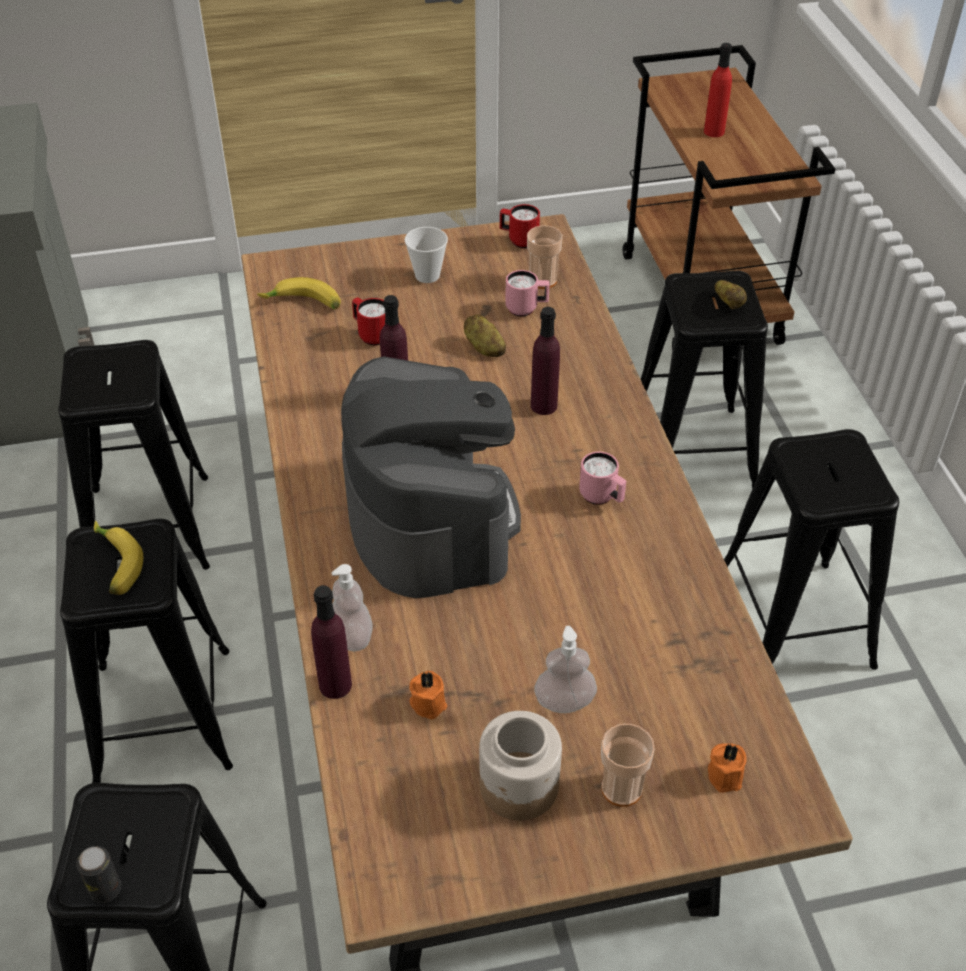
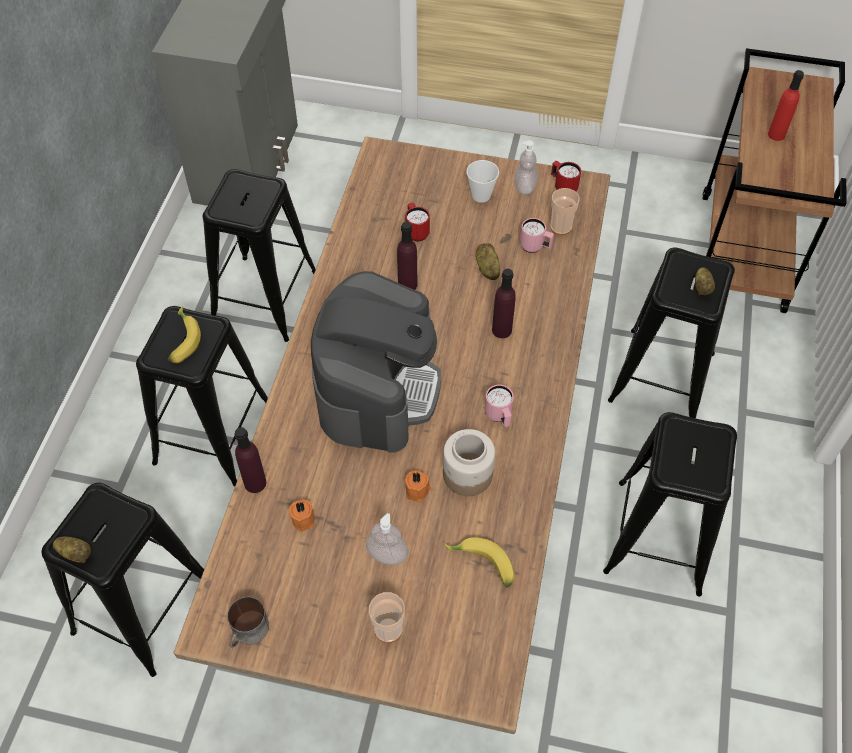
camera: 25 degrees right, 10 degrees up
(105, 889) = (75, 553): can -> potato
(303, 305) = (384, 191): banana -> banana (481, 565)
(352, 636) = (283, 453): soap dispenser -> soap dispenser (525, 187)
(439, 871) = (249, 632): none -> mug
(519, 786) = (326, 599): jar -> jar (467, 475)
(726, 775) = (460, 650): orange candle -> orange candle (418, 490)

